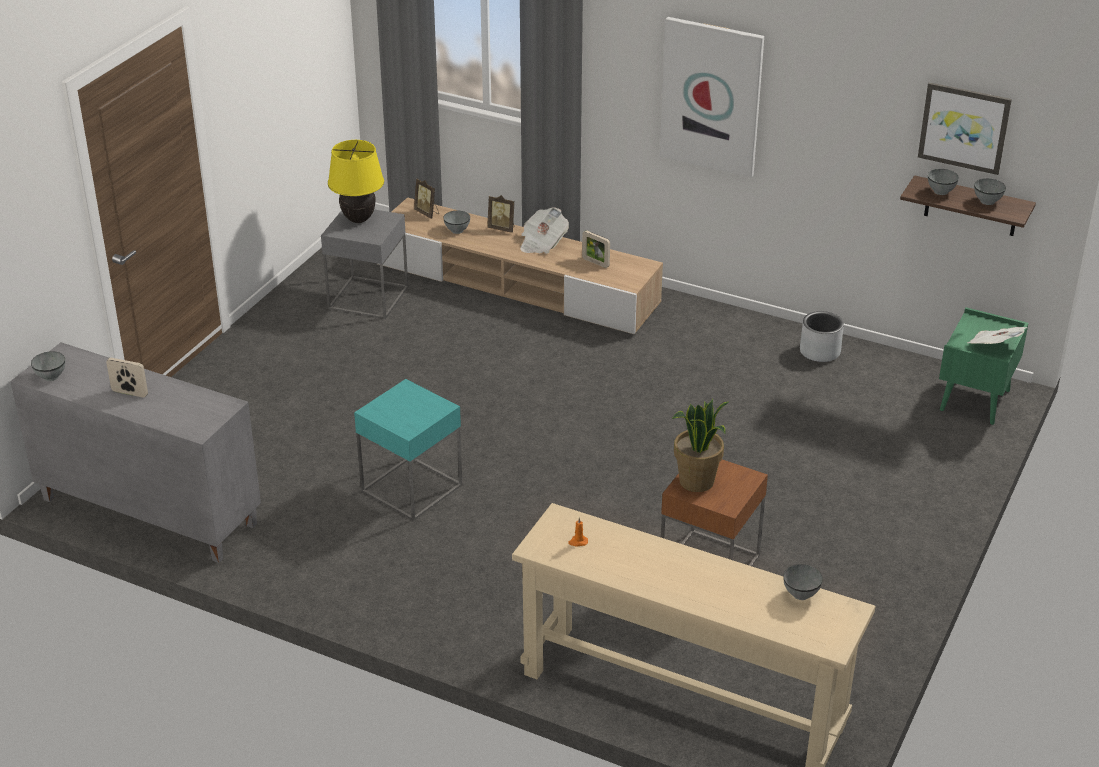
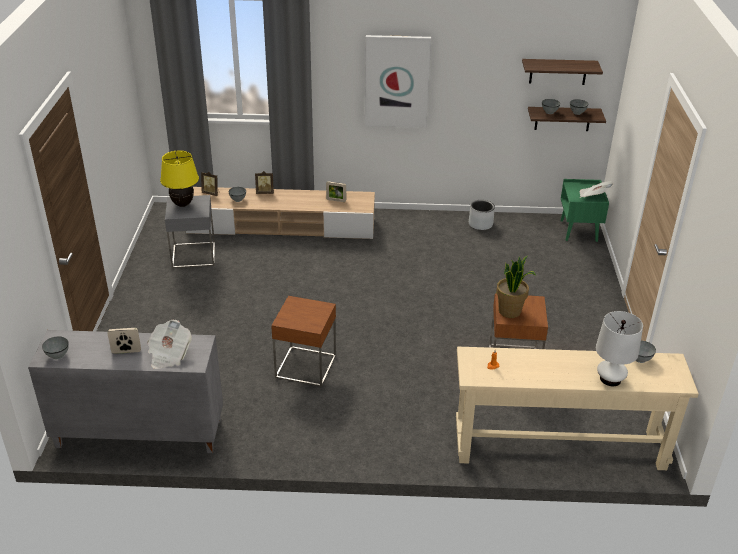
camera: 25 degrees left, 0 degrees up
(411, 488) = (305, 366): turquoise side table -> brown side table
(542, 243) = (296, 196): newspaper -> newspaper (169, 355)
(730, 607) = (610, 379): none -> white table lamp
(964, 127) = (558, 71): picture -> shelf

